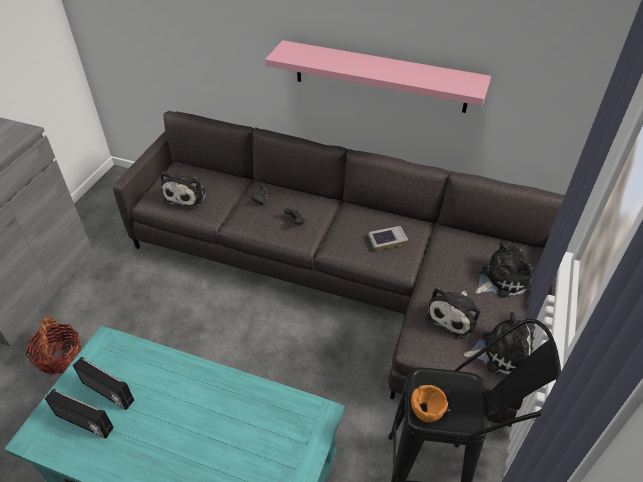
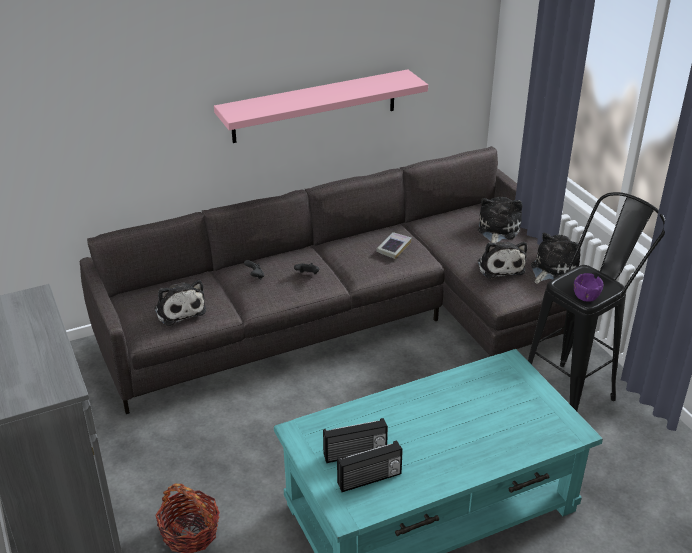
camera: 45 degrees left, 10 degrees down
(426, 411) = (586, 297): orange bowl -> purple bowl

